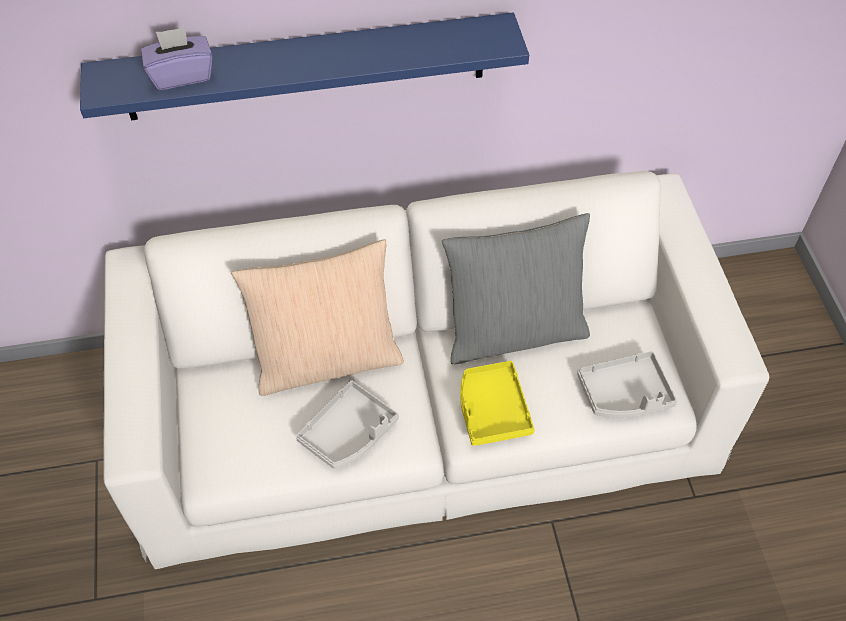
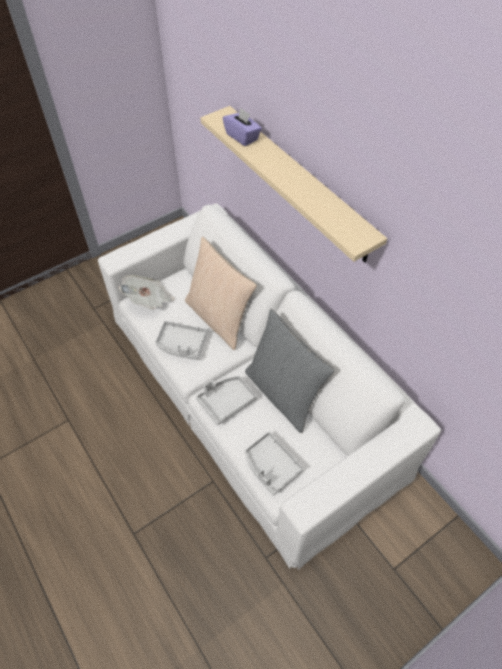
camera: 65 degrees right, 0 degrees up
(222, 451) = (149, 300): none -> newspaper
(306, 67) = (298, 183): blue shelf -> beige shelf
(492, 410) = (226, 401): yellow tray -> grey tray

